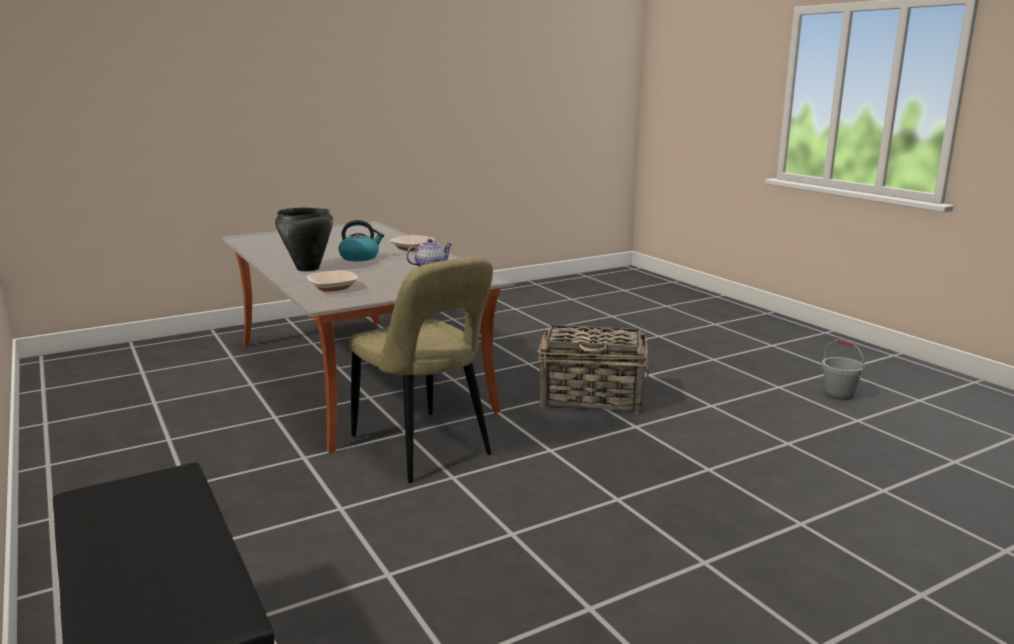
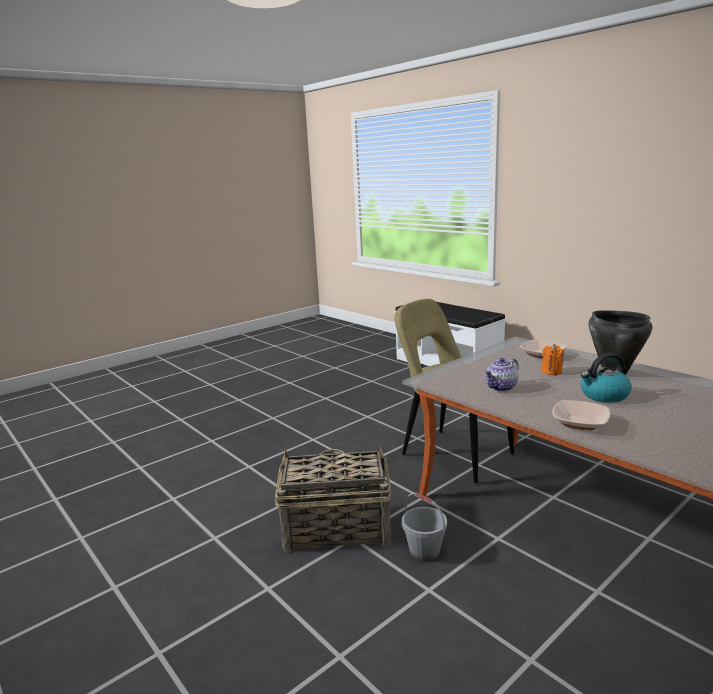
camera: 170 degrees right, 0 degrees up
(361, 273) = (551, 371): none -> orange candle
(839, 395) = (53, 581): grey bucket -> grey bucket (424, 552)

